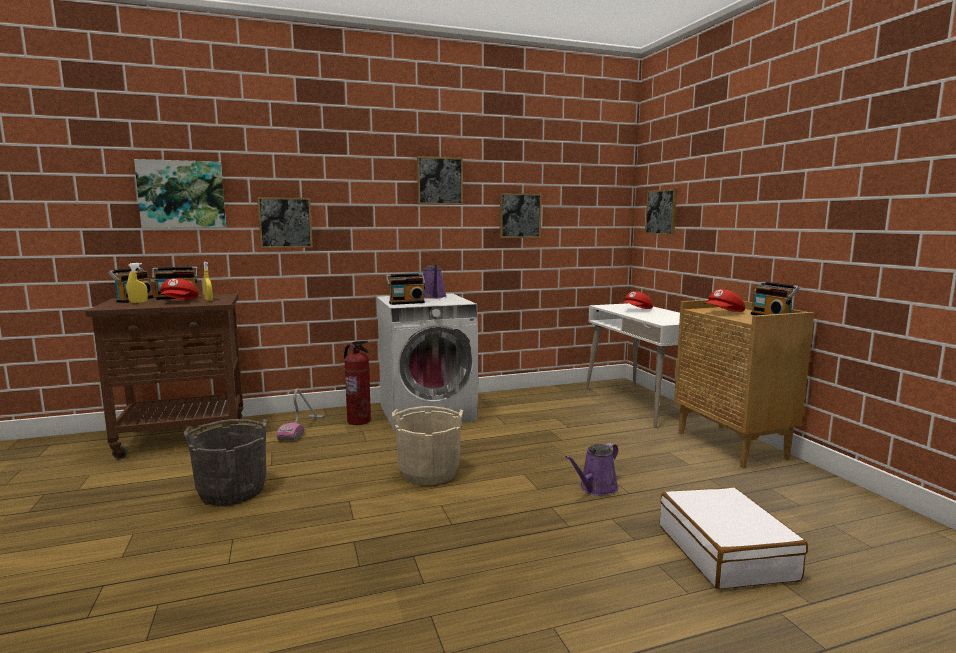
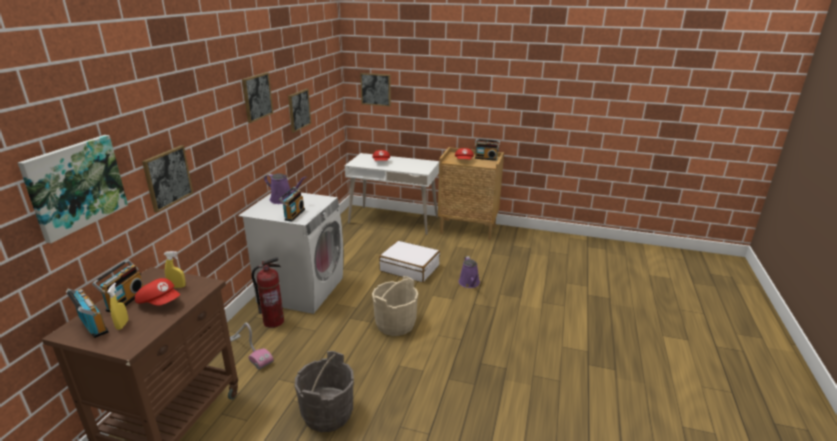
camera: 55 degrees left, 15 degrees up
(726, 552) = (547, 283): white suitcase -> white suitcase (410, 268)

